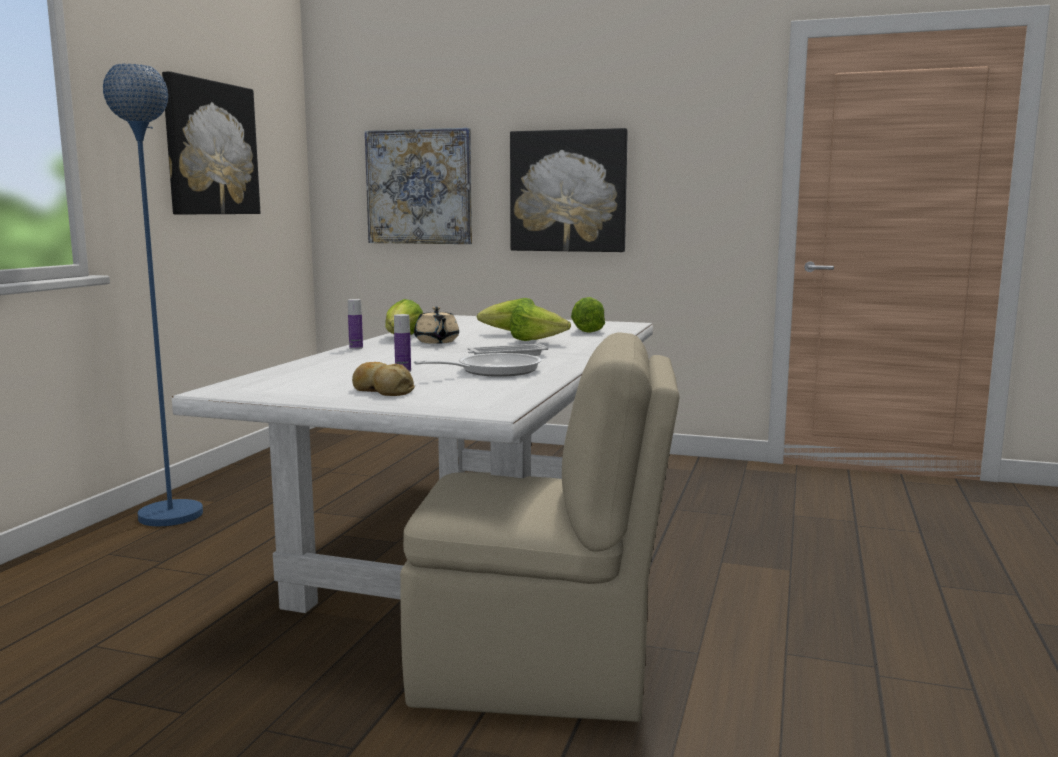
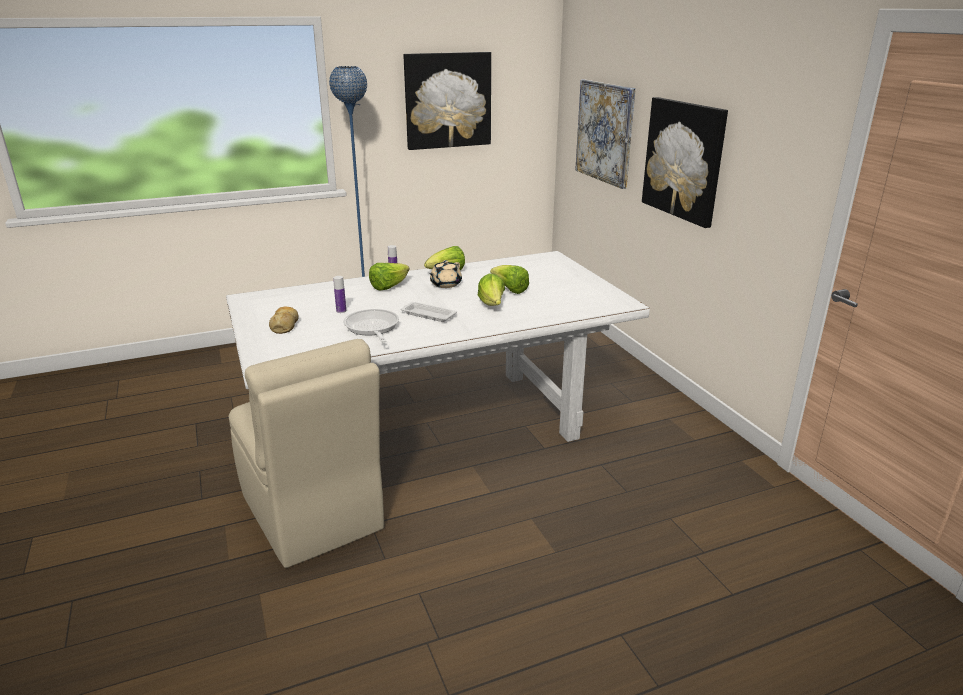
camera: 50 degrees right, 15 degrees up
(492, 371) = (372, 328): frying pan -> frying pan turned 120 degrees counterclockwise
(586, 331) = (564, 302): lettuce -> lettuce (389, 287)

